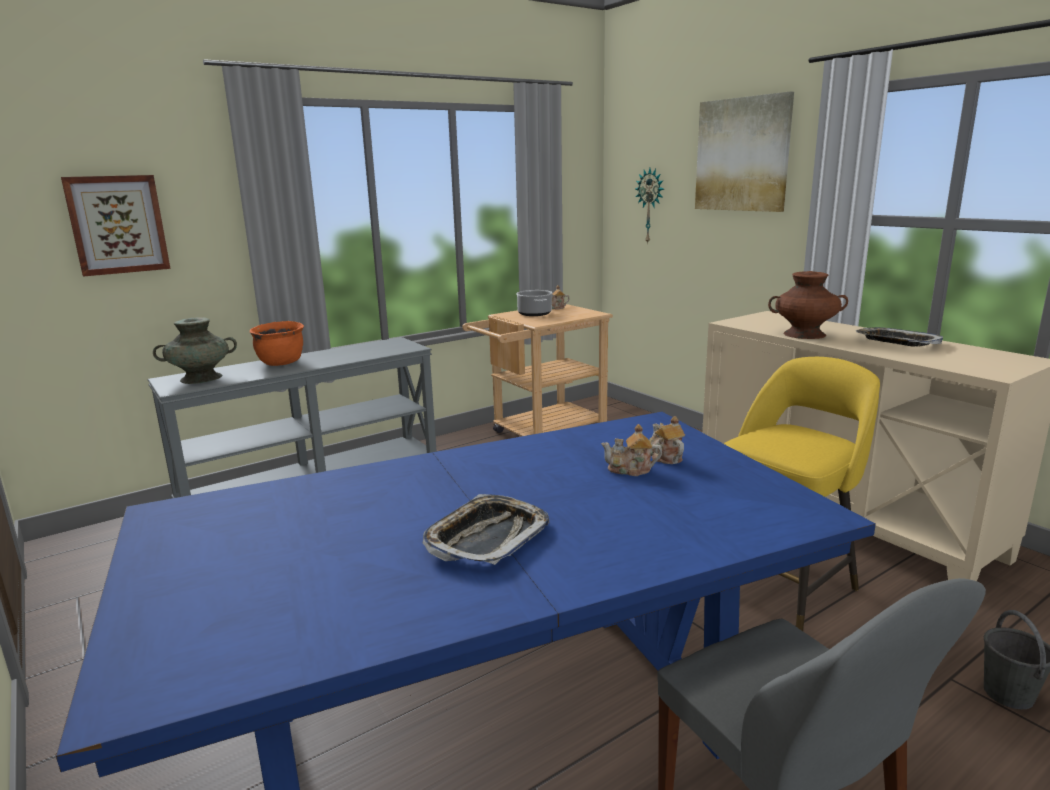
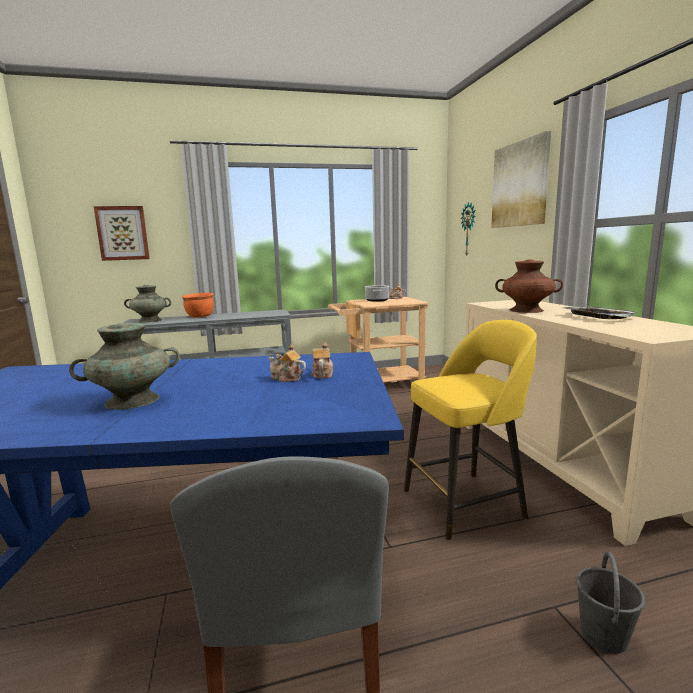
camera: 20 degrees right, 5 degrees down
(487, 537) = (133, 401): tray -> turquoise vase

